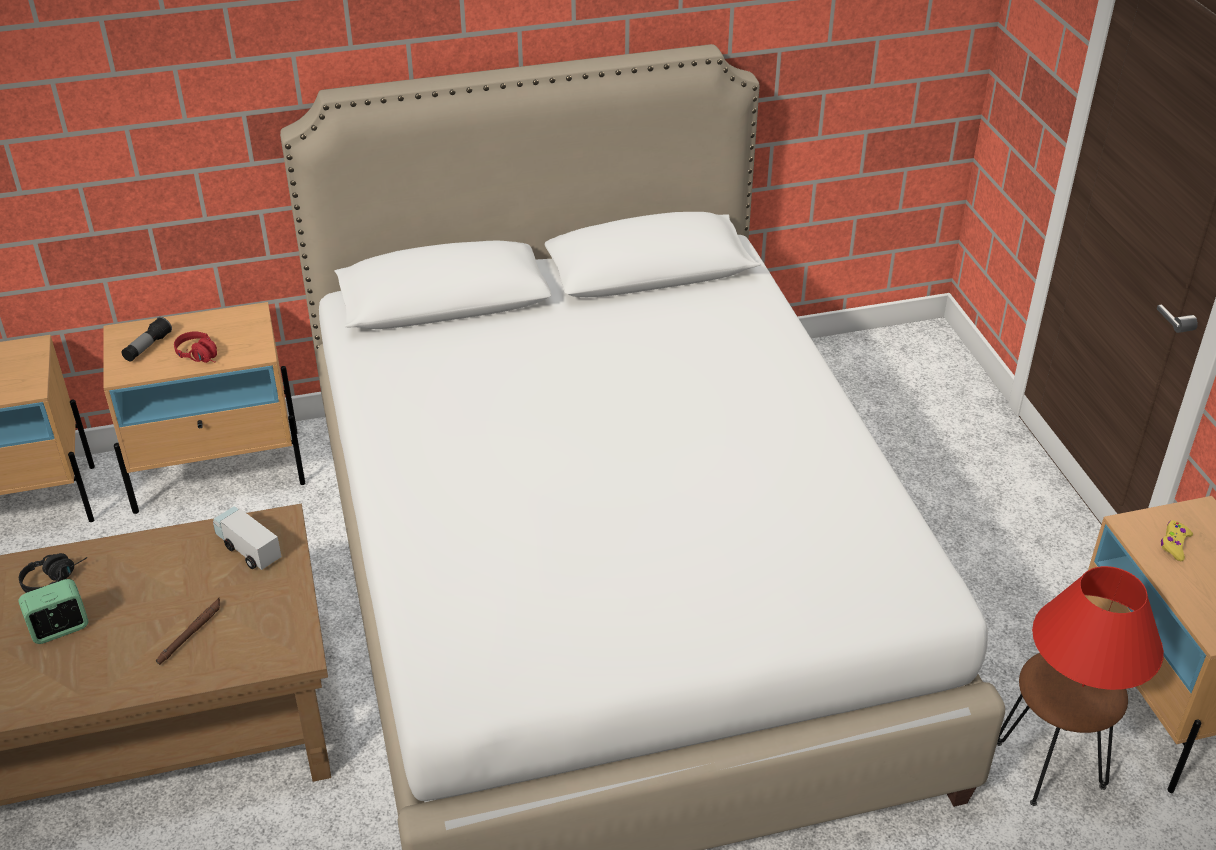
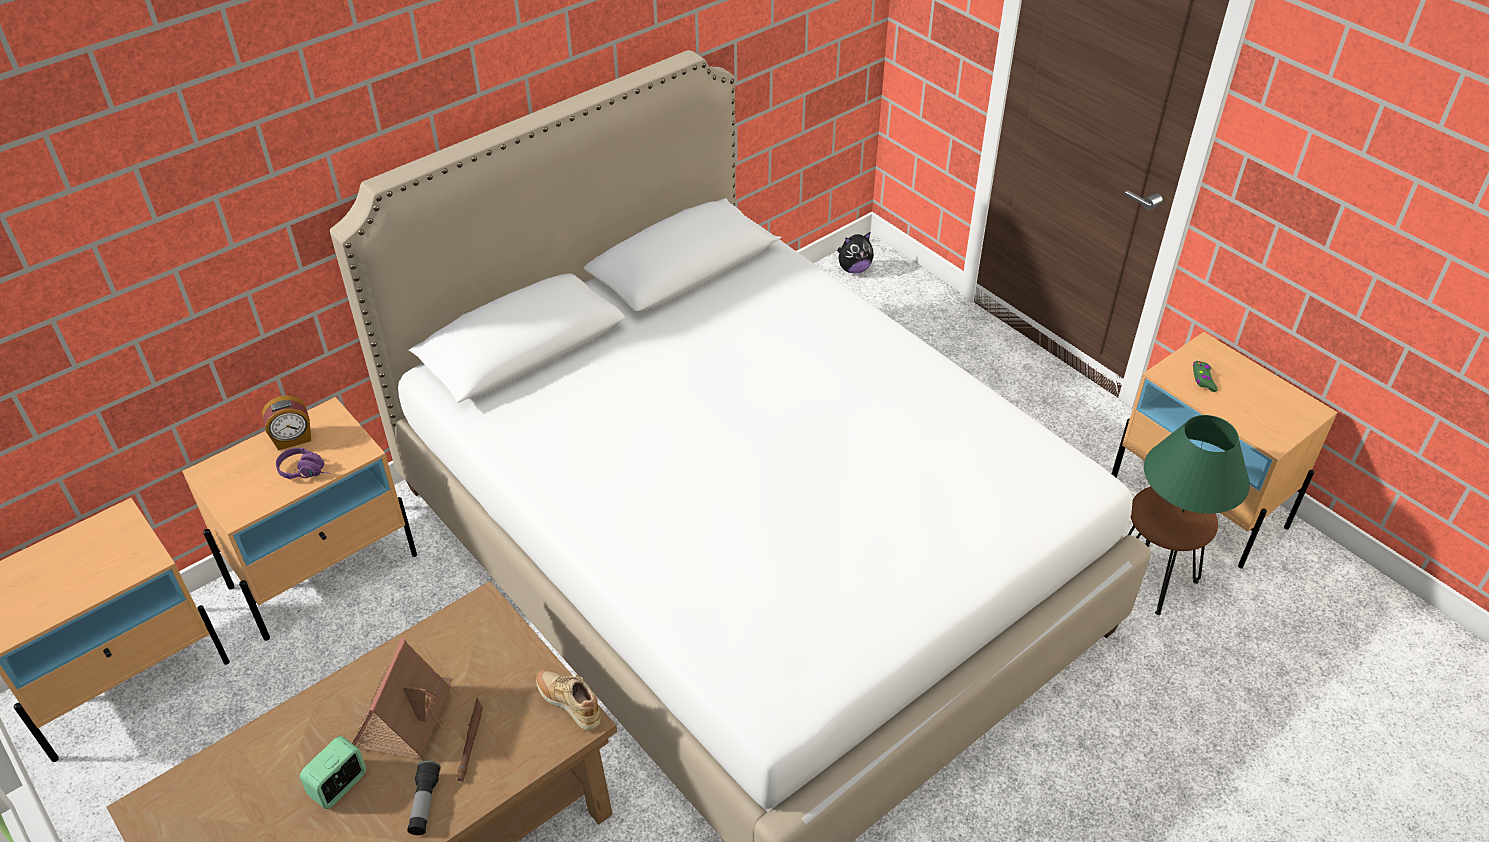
camera: 25 degrees left, 5 degrees up
(55, 578) = (299, 738): black headphones -> none
(147, 347) = (245, 479): flashlight -> flashlight (424, 804)
(152, 592) = (405, 715): none -> toy house
(202, 356) = (307, 471): red headphones -> purple headphones
(208, 326) = (293, 439): none -> alarm clock
(248, 548) = (469, 641): toy truck -> none
(297, 634) = (569, 704): none -> beige shoe
(902, 348) = (854, 269): none -> plush toy
(1082, 685) = (1182, 512): red table lamp -> green table lamp
(1174, 544) = (1203, 379): yellow game controller -> green game controller

